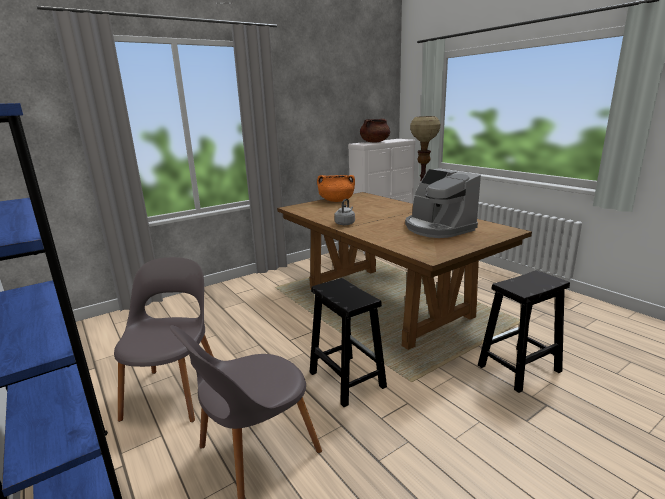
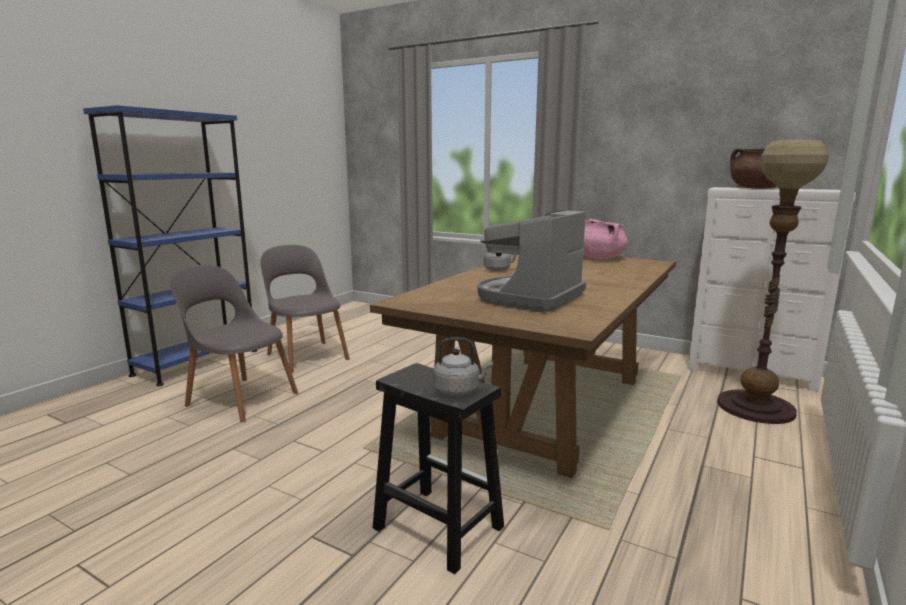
camera: 65 degrees right, 5 degrees down
(174, 391) = (306, 355): grey chair -> grey chair turned 105 degrees counterclockwise
(336, 201) = (599, 258): orange cooking pot -> pink cooking pot
(346, 379) = (352, 413): black stool -> none
(543, 279) = (459, 390): none -> grey kettle

